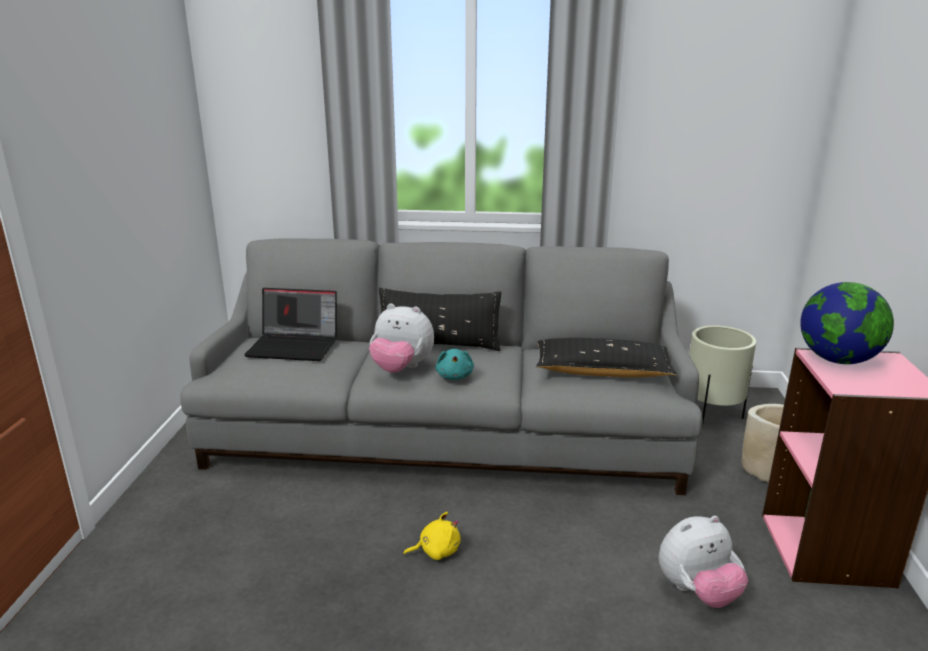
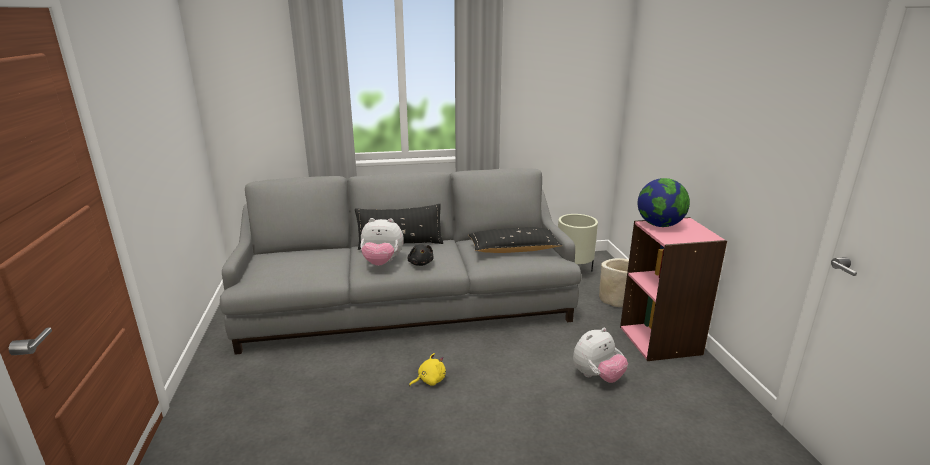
camera: 15 degrees left, 0 degrees up
(295, 346) = (297, 256): laptop -> none
(455, 376) = (420, 263): turquoise plush toy -> black plush toy

